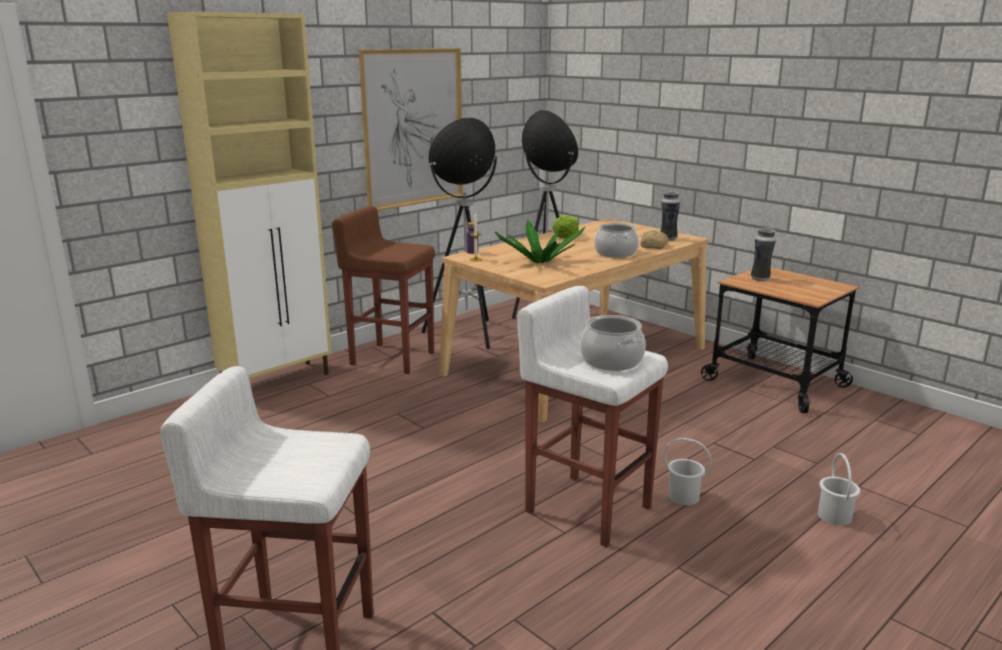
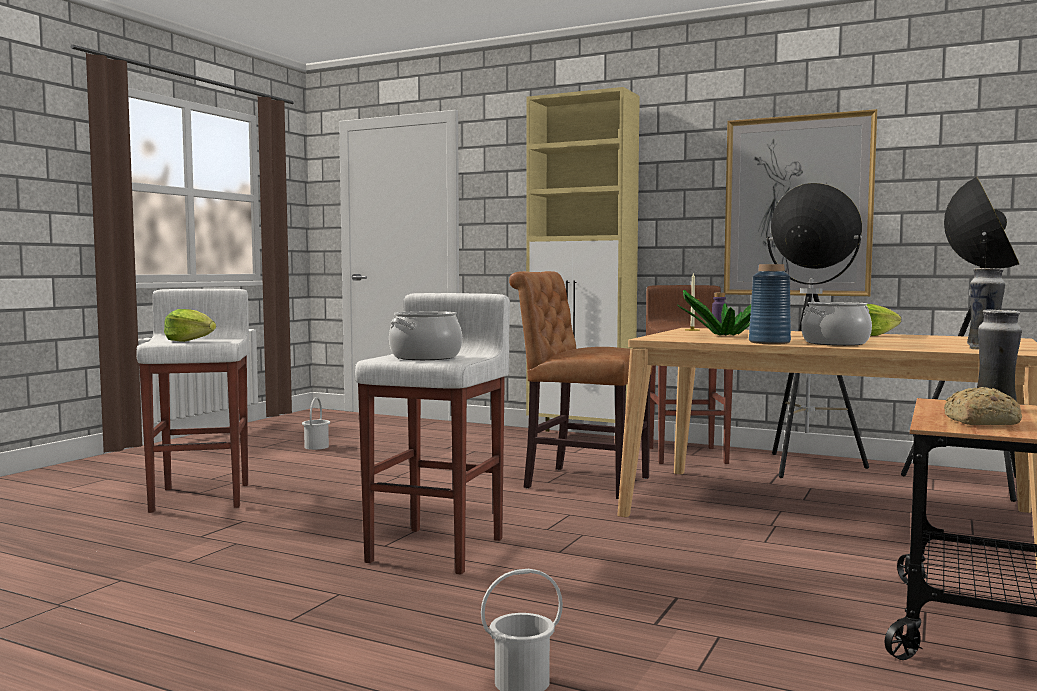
camera: 70 degrees right, 15 degrees down
(312, 462) = (190, 341): none -> lettuce
(437, 415) = (580, 482): none -> brown chair
(600, 263) = (770, 342): none -> blue vase
(653, 246) = (916, 347): bread -> bread (979, 422)
(683, 497) = (500, 588): white bucket -> white bucket (316, 447)

